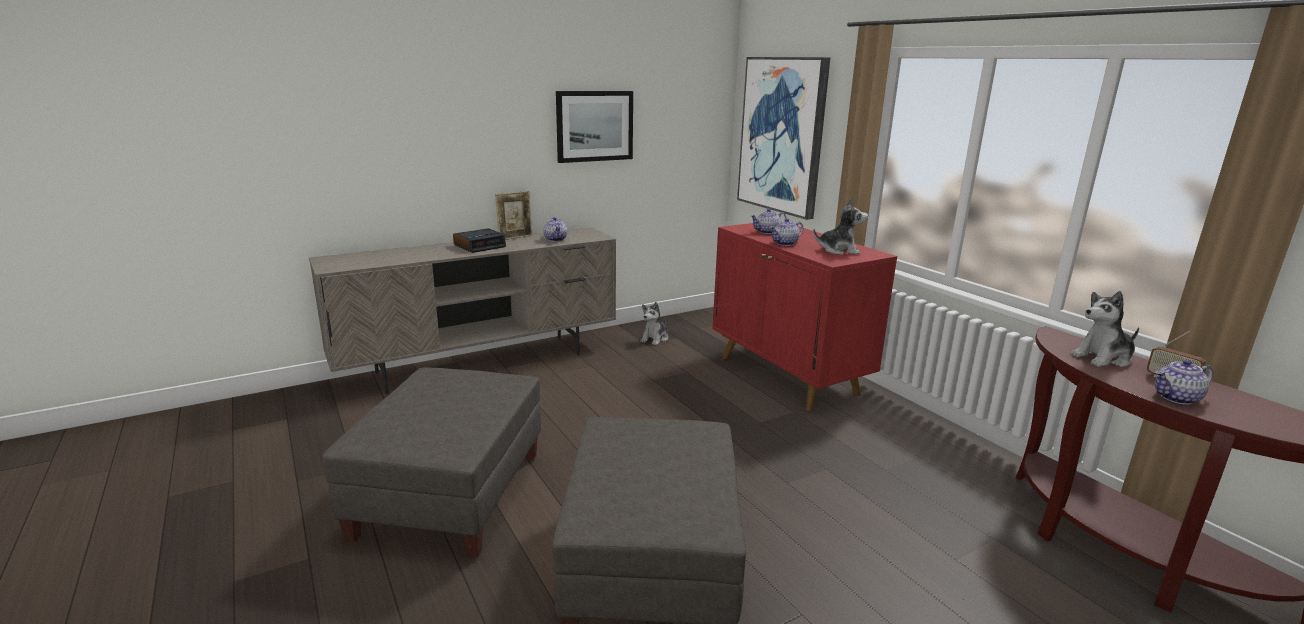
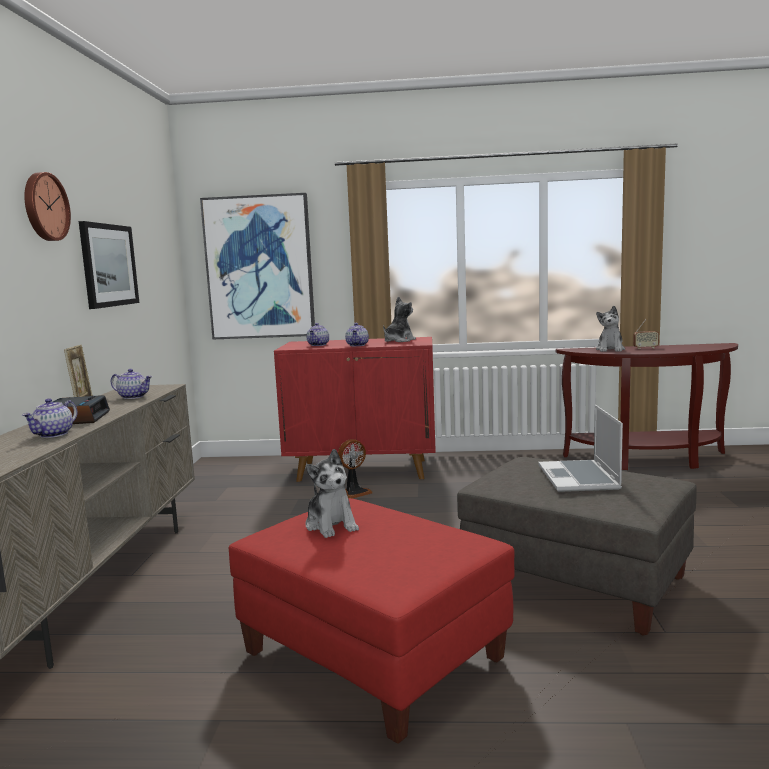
camera: 55 degrees left, 10 degrees down
(450, 496) = (372, 657): grey ottoman -> red ottoman
(510, 83) = (44, 207): none -> wall clock
(655, 339) = (213, 495): plush toy -> plush toy (331, 525)
(663, 468) = (579, 478): none -> laptop
(729, 390) = (354, 493): none -> fan
(1176, 398) = (667, 350): teapot -> teapot (53, 434)

